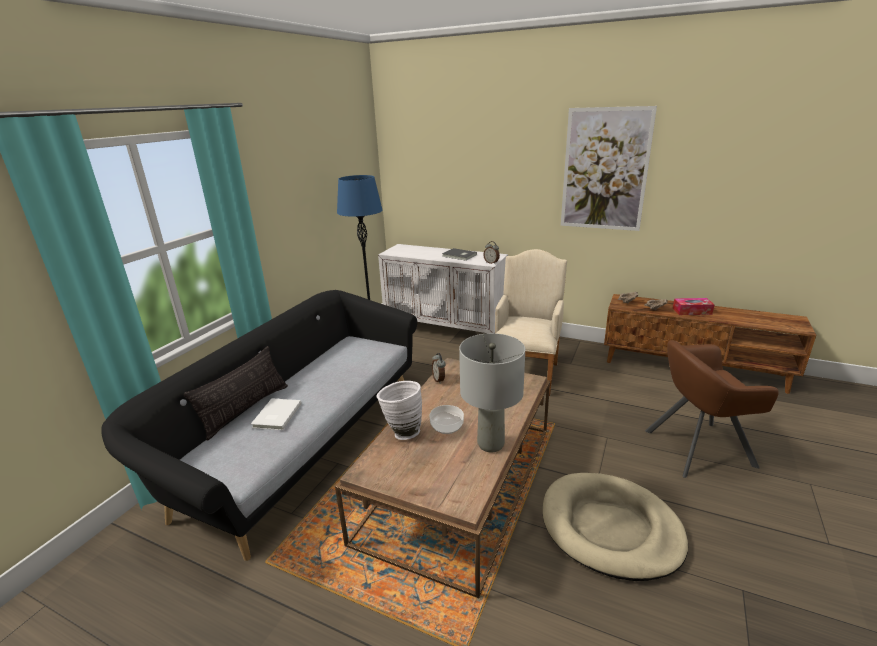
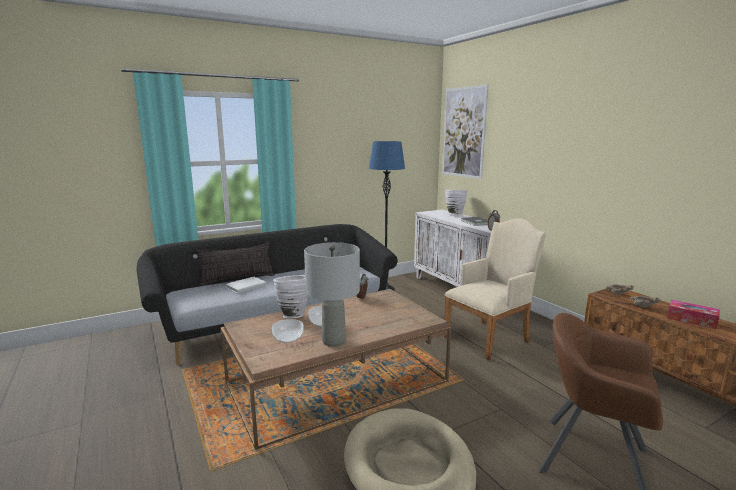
camera: 35 degrees right, 10 degrees down
(422, 249) = (454, 214): none -> white vase
(442, 461) = (288, 337): none -> bowl
(605, 170) = (614, 149): picture -> picture (463, 132)

